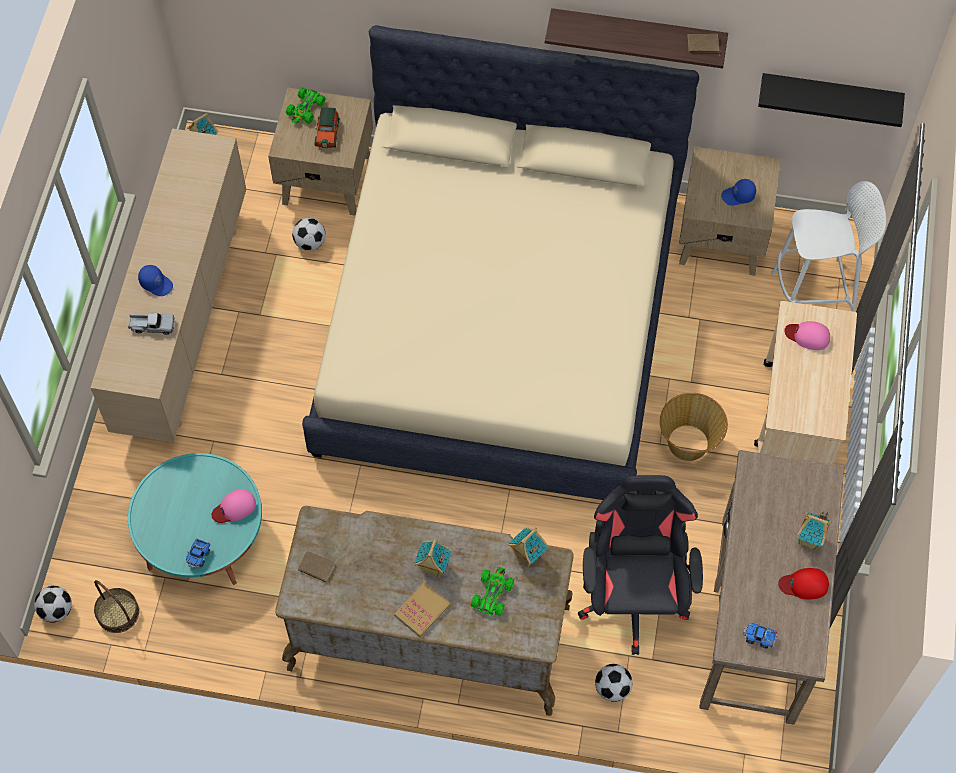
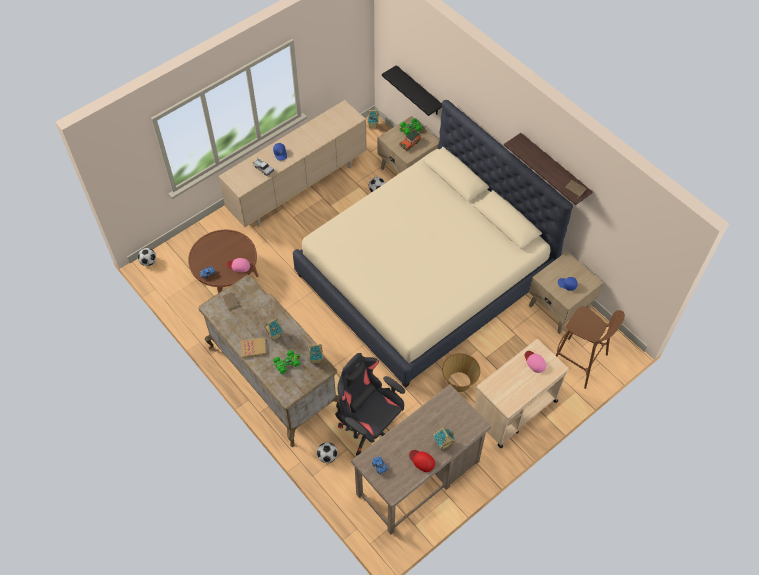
camera: 40 degrees right, 5 degrees down
(117, 613) = (168, 279): basket -> none
(202, 536) = (226, 274): turquoise coffee table -> brown coffee table
(633, 602) = (370, 428): black office chair -> black office chair turned 90 degrees counterclockwise
(814, 295) = (579, 362): white stool -> brown stool
(830, 94) = (632, 257): black shelf -> black shelf (419, 91)

